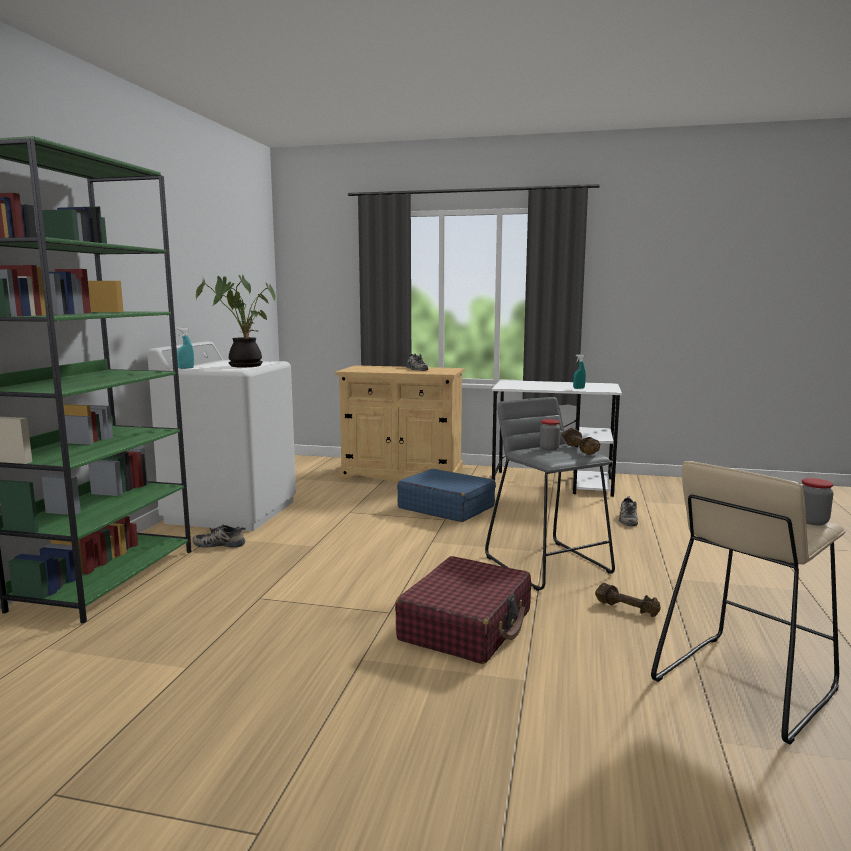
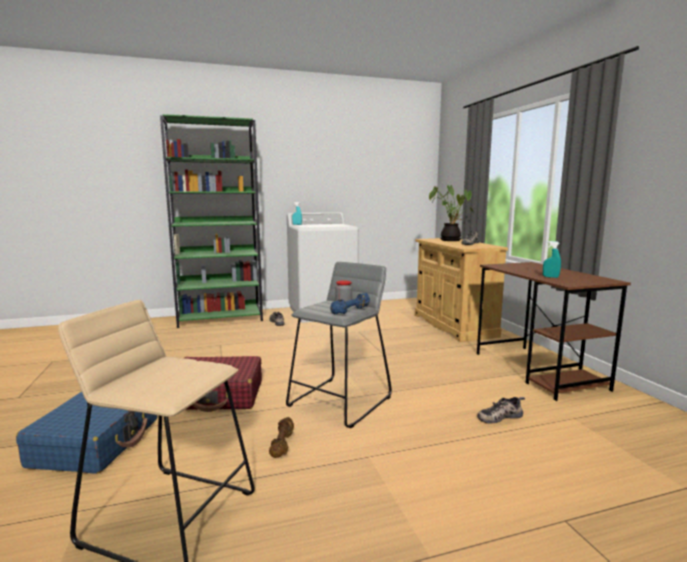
camera: 60 degrees right, 0 degrees up
(244, 365) = (322, 226): potted plant -> potted plant (450, 240)
(446, 507) = (408, 350): blue suitcase -> blue suitcase (97, 441)
(554, 483) = (538, 371): white desk -> brown desk
(580, 450) = (351, 311): brown dumbbell -> blue dumbbell
(812, 521) = (168, 391): jar -> none

